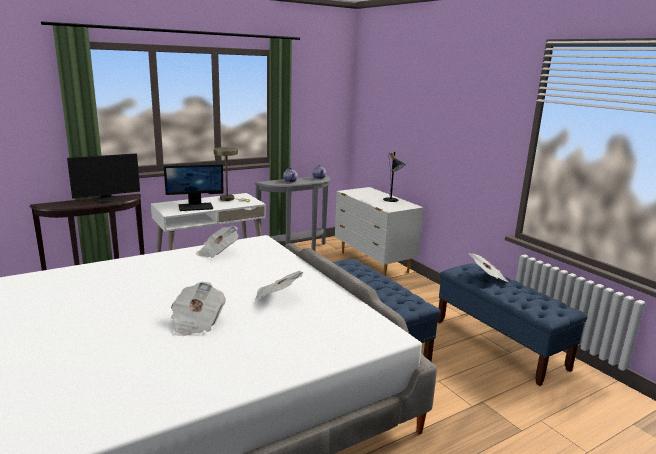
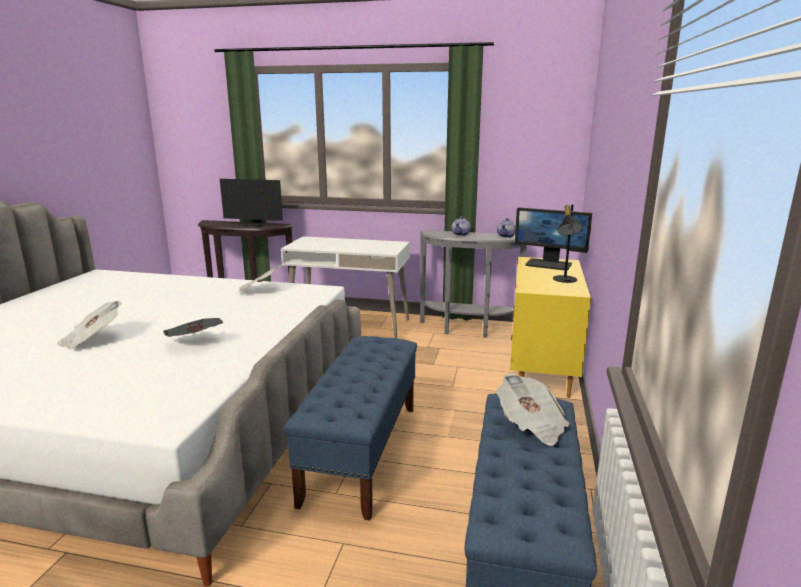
camera: 45 degrees right, 0 degrees up
(196, 207) = (327, 245): monitor -> monitor (549, 264)
(230, 199) = (375, 244): beige table lamp -> none
(373, 263) = (541, 370): white dresser -> yellow dresser

